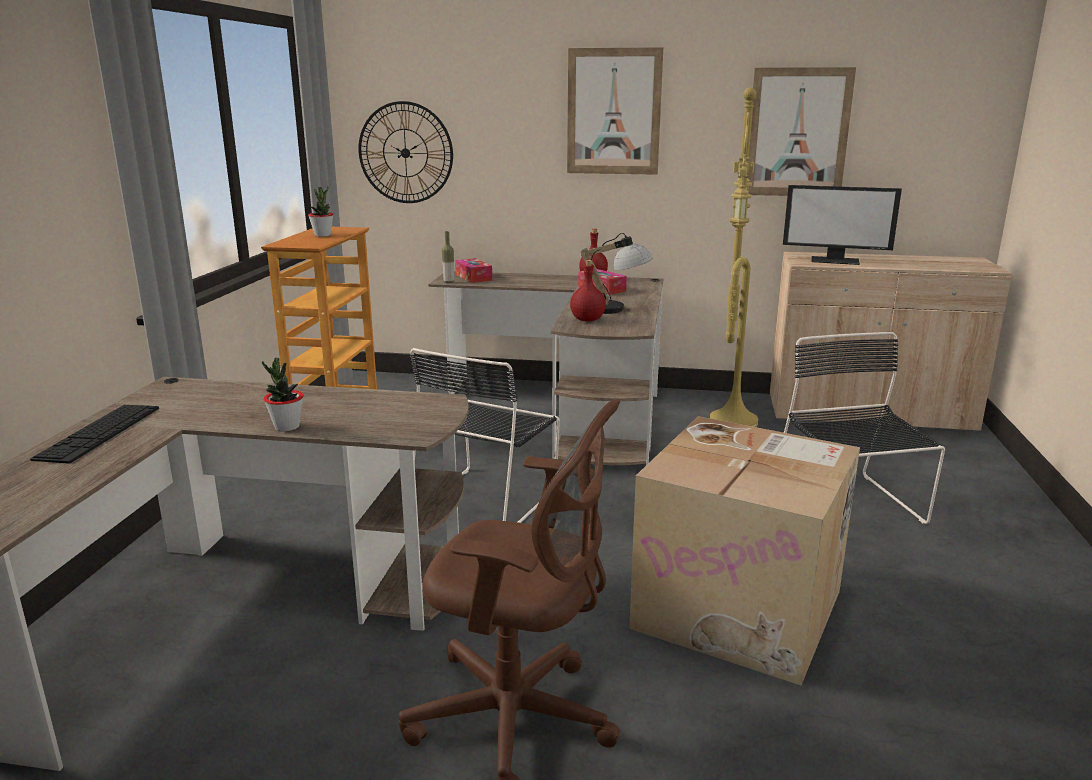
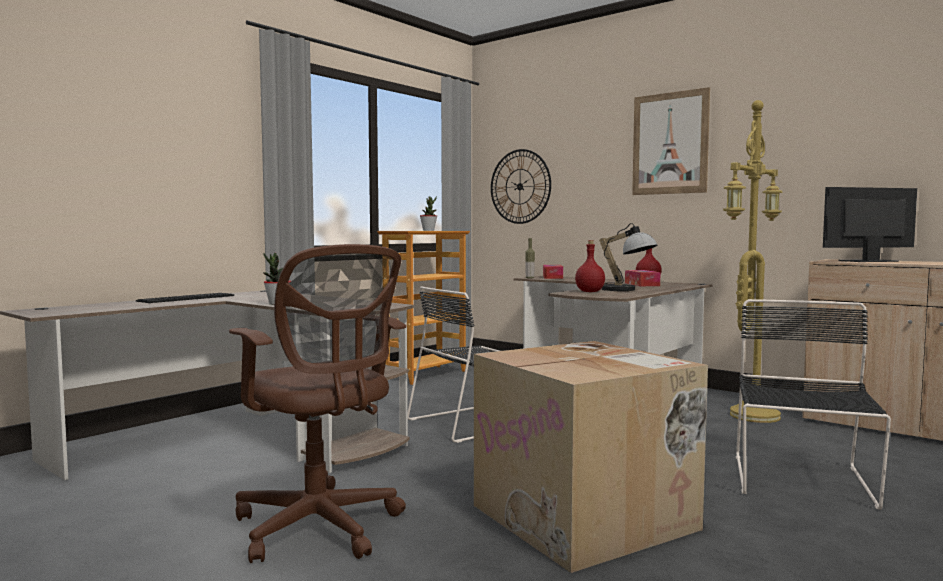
camera: 30 degrees right, 15 degrees down
(798, 133) = (837, 147): picture -> none
(835, 260) = (868, 261): monitor -> monitor turned 120 degrees clockwise

